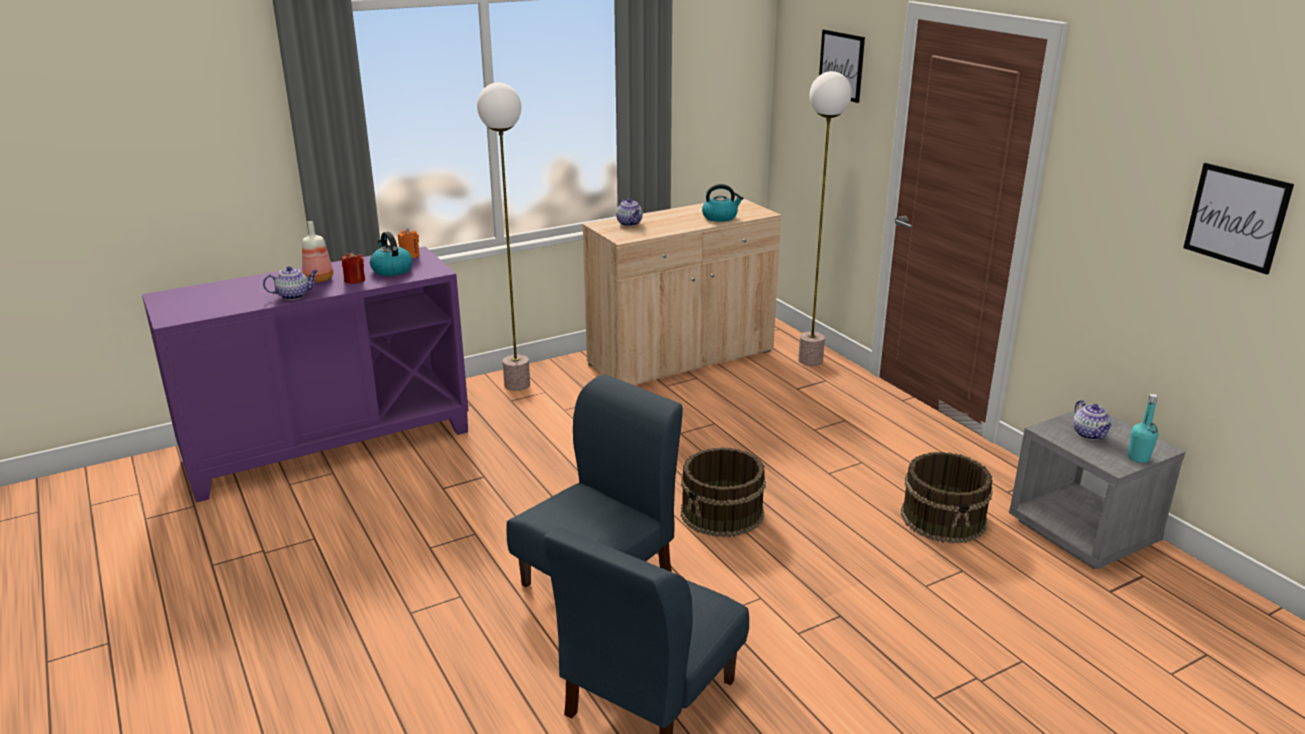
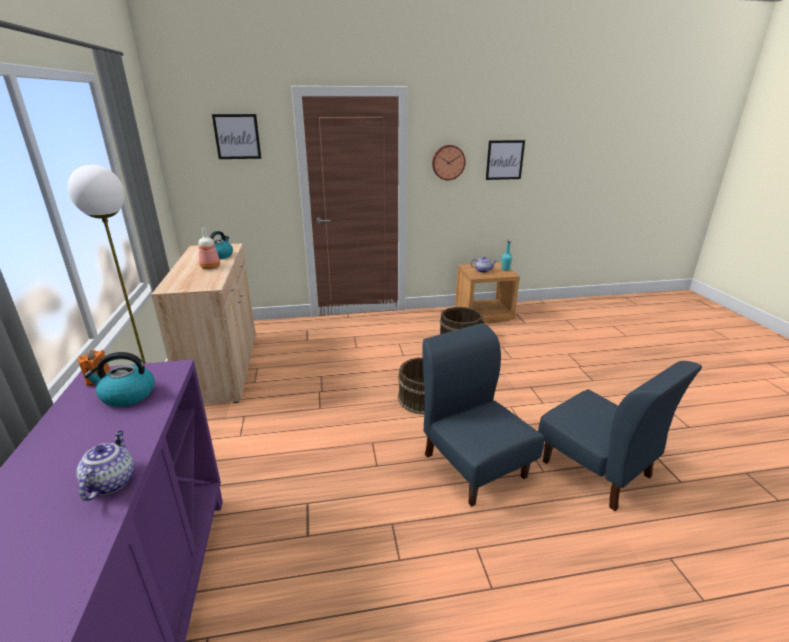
camera: 70 degrees left, 0 degrees up
(318, 279) = (75, 455): bottle -> bottle (209, 267)
(354, 280) = (124, 424): red candle -> none
(630, 223) = (183, 279): teapot -> none
(810, 360) = (279, 327): floor lamp -> none
(1083, 532) = (483, 314): grey nightstand -> brown nightstand
(1114, 186) = (448, 162): none -> wall clock

